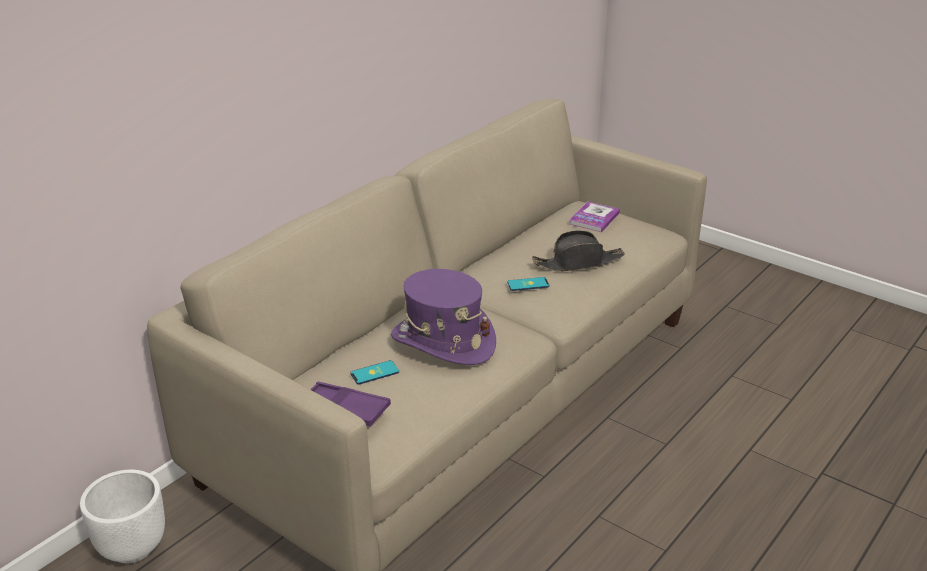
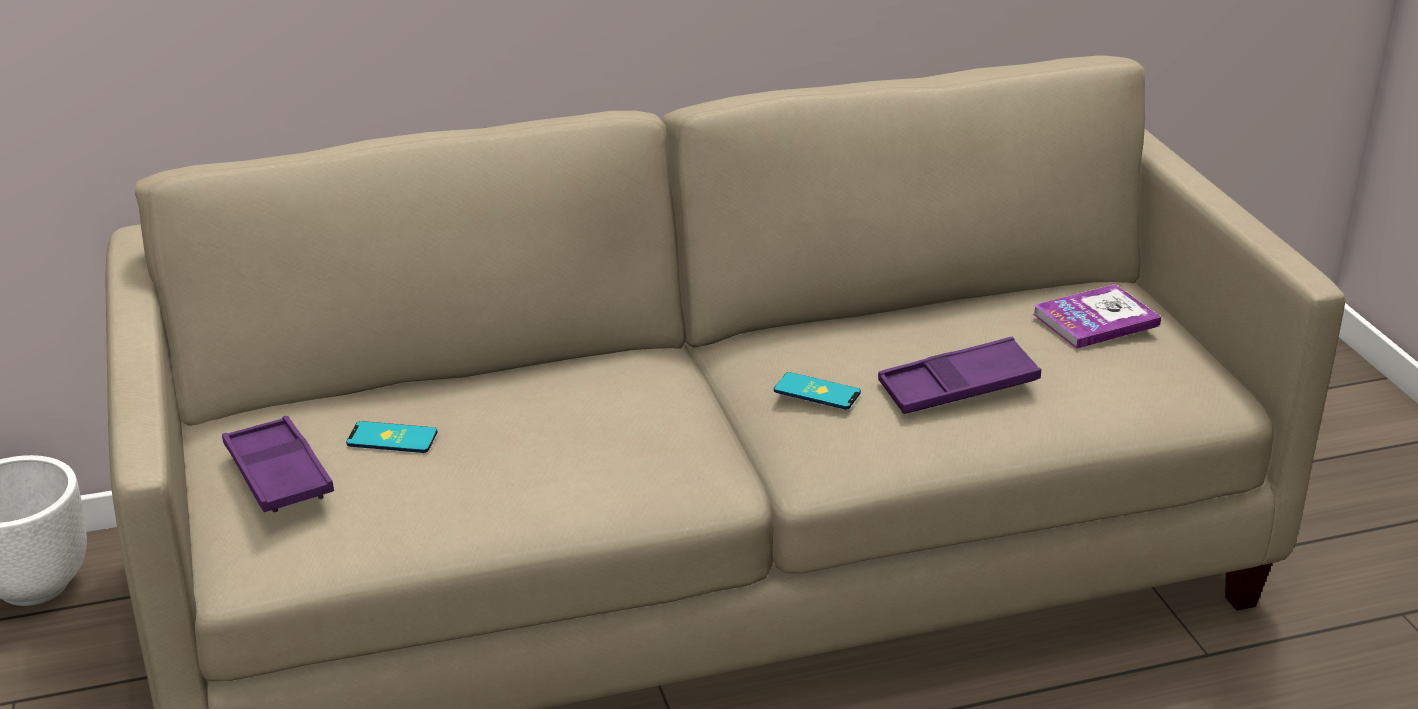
camera: 35 degrees right, 0 degrees up
(443, 342) = (552, 431): purple hat -> none
(578, 262) = (958, 386): black hat -> purple tray

